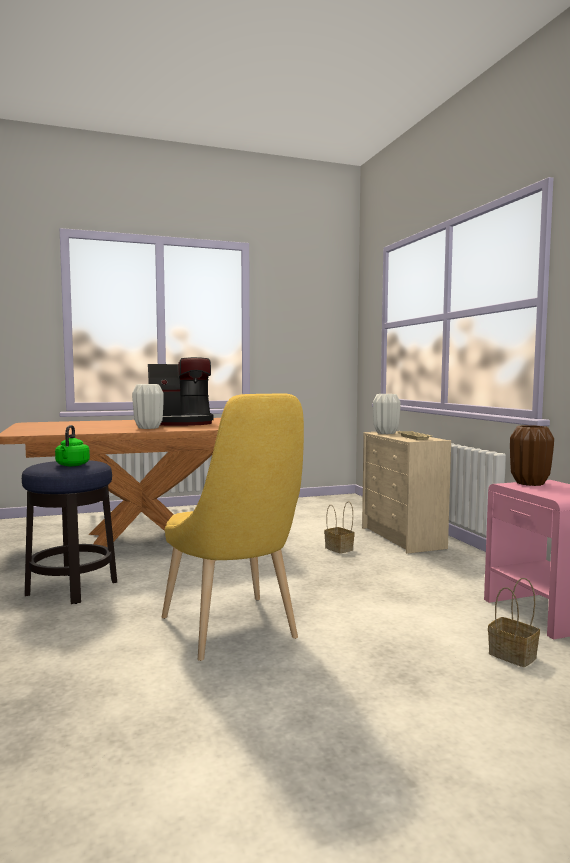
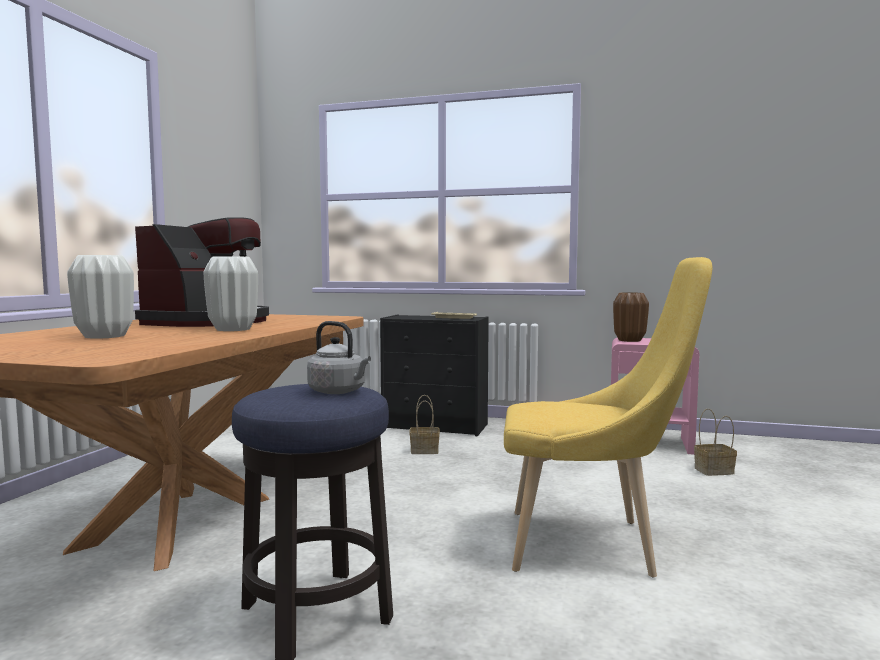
camera: 55 degrees left, 0 degrees up
(72, 465) = (339, 392): green kettle -> grey kettle
(385, 433) = (403, 317): white vase -> white vase (104, 336)
(403, 538) = (436, 426): beige dresser -> black dresser

